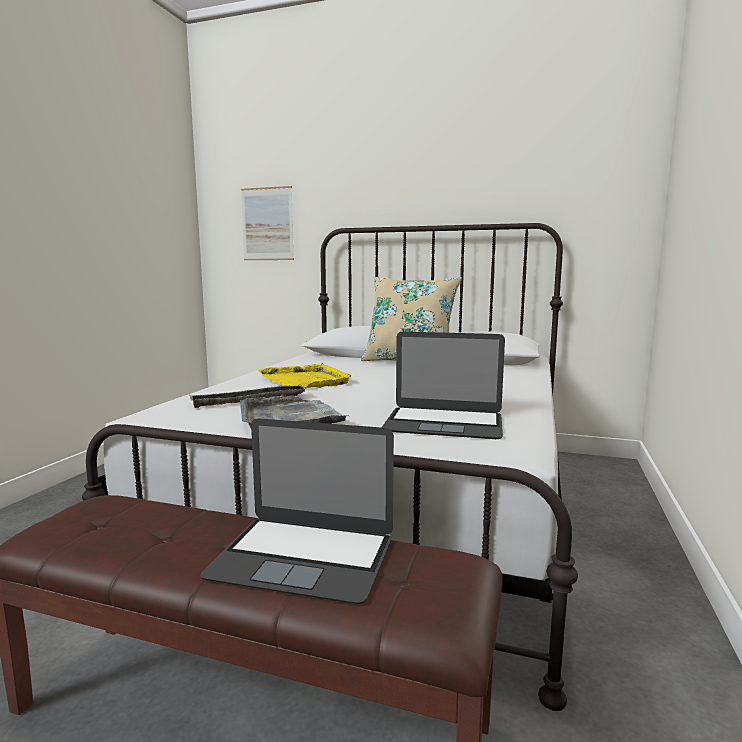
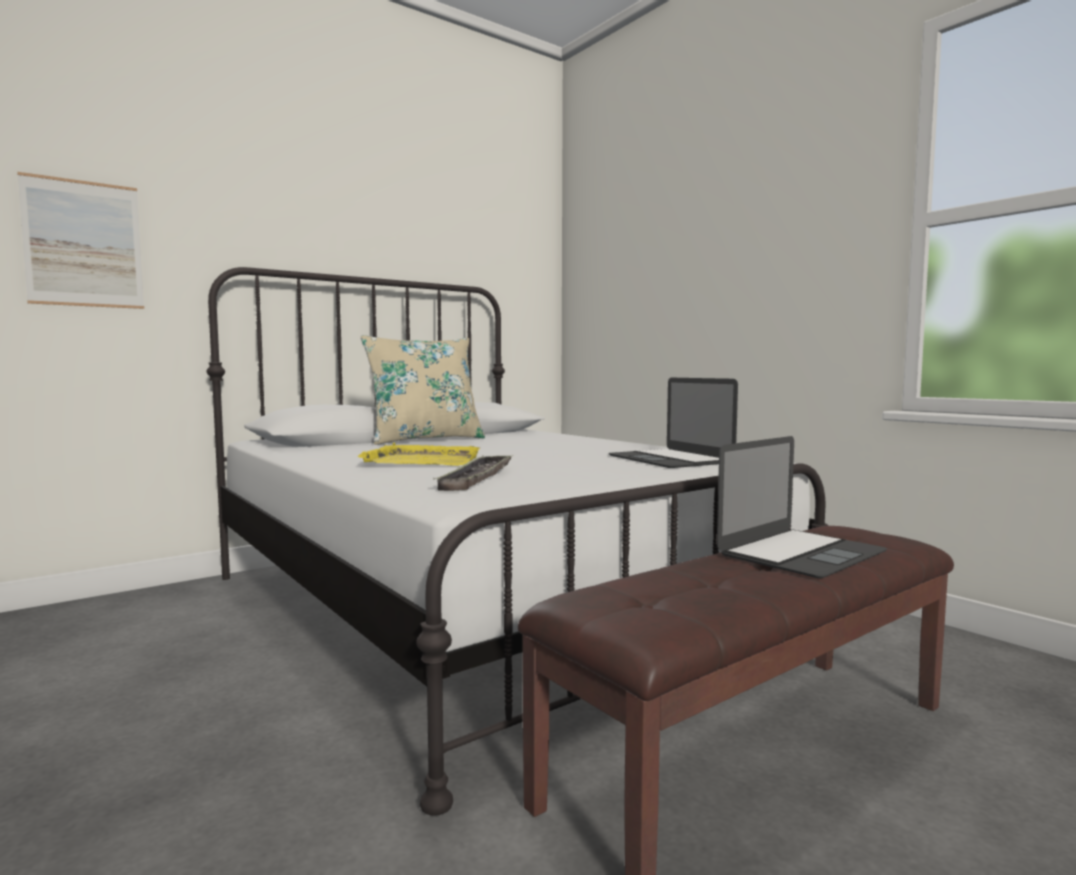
camera: 55 degrees left, 5 degrees down
(289, 417) = (576, 477): grey tray -> none
(444, 423) = (670, 459): laptop -> laptop turned 105 degrees clockwise

